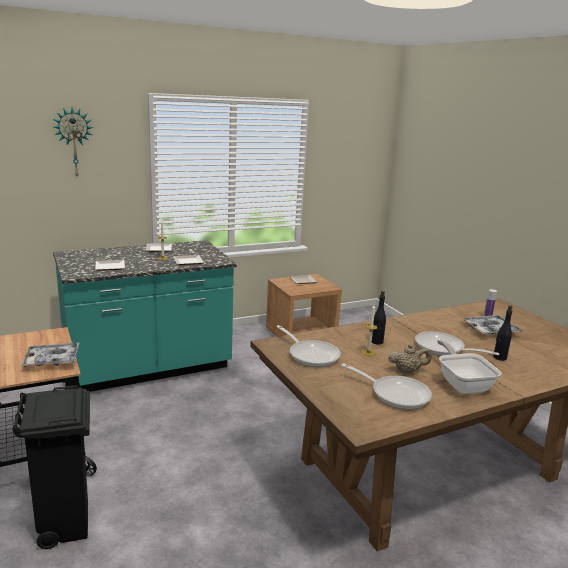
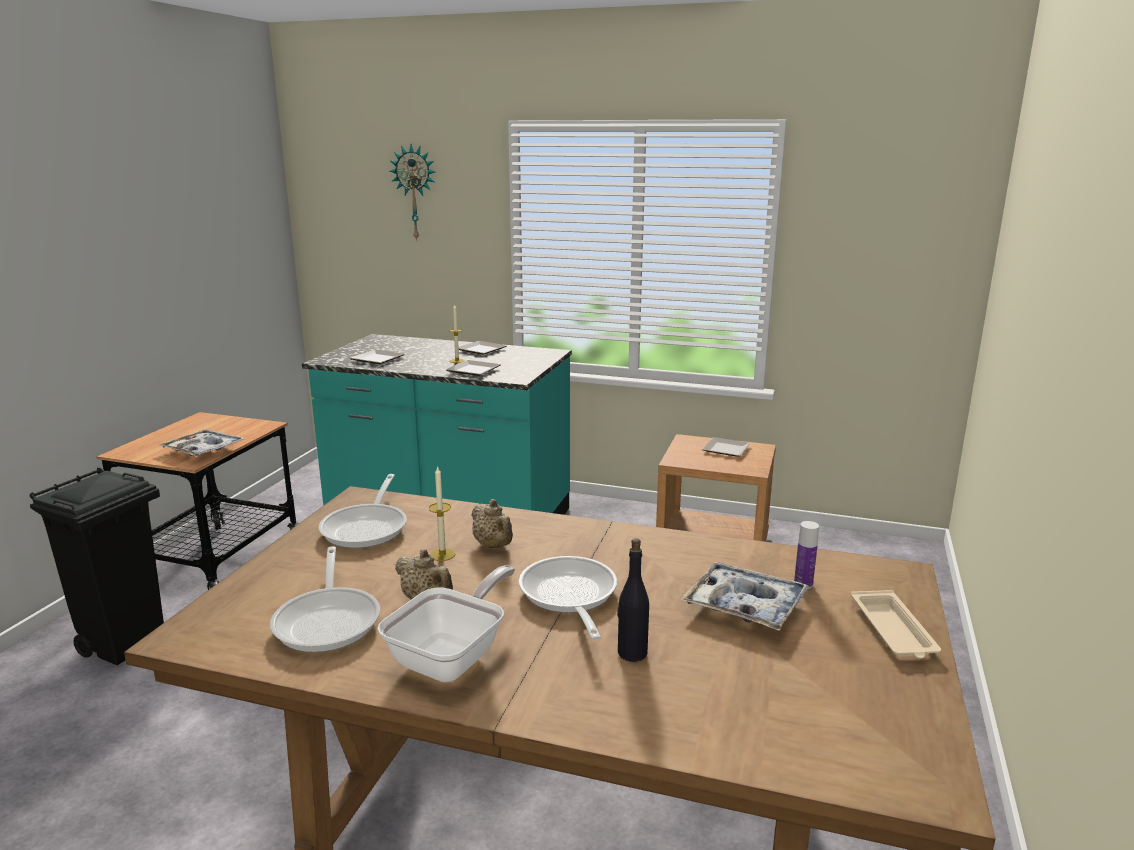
camera: 45 degrees right, 0 degrees up
(376, 342) = (494, 546): black bottle -> beige teapot
(533, 322) = (893, 631): none -> beige tray

